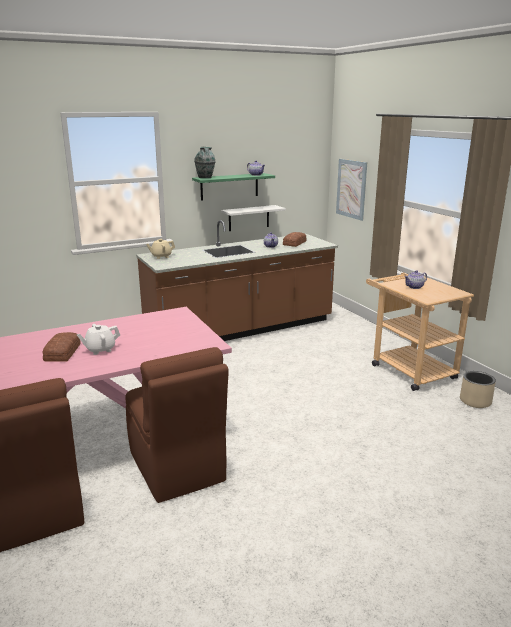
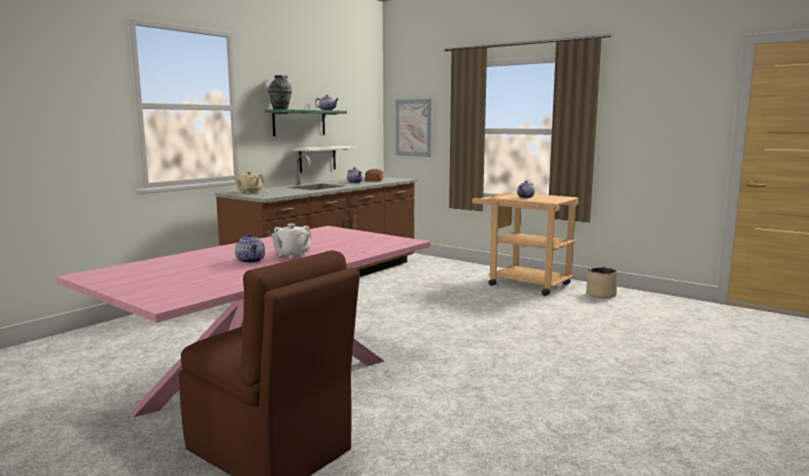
camera: 25 degrees left, 10 degrees down
(63, 352) = (250, 261): bread -> teapot
(177, 468) = (397, 384): brown chair -> none

